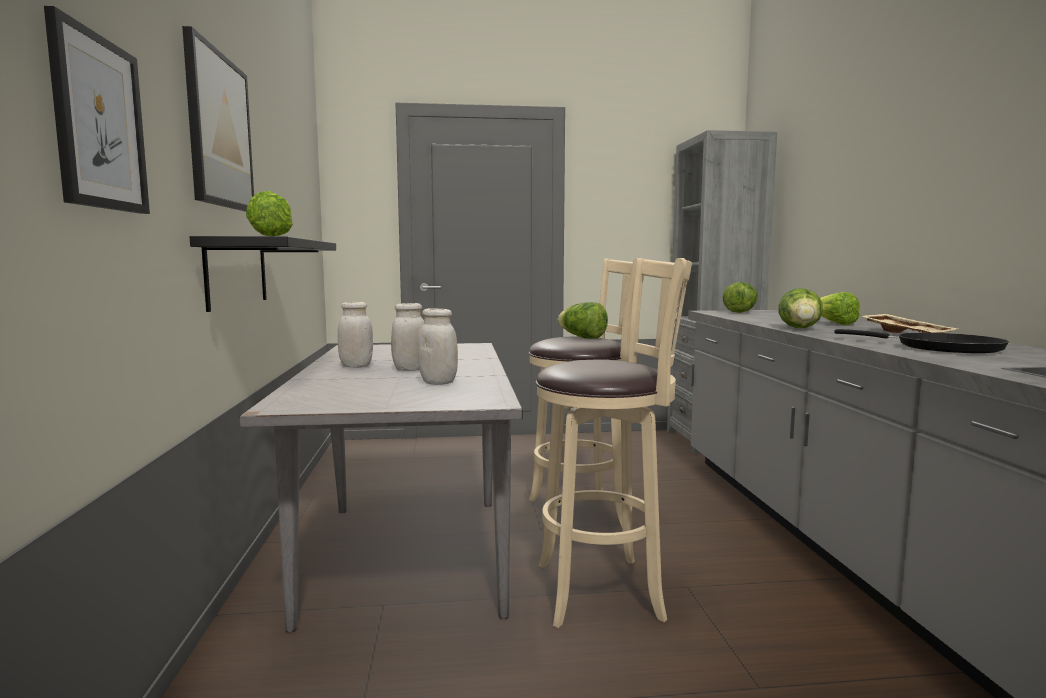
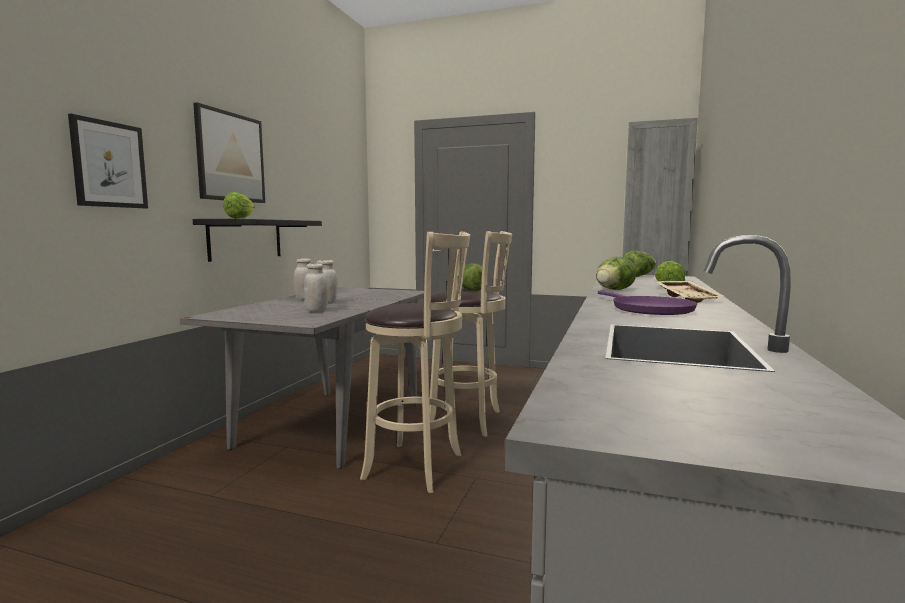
camera: 25 degrees right, 0 degrees up
(940, 348) = (648, 309): black frying pan -> purple frying pan

